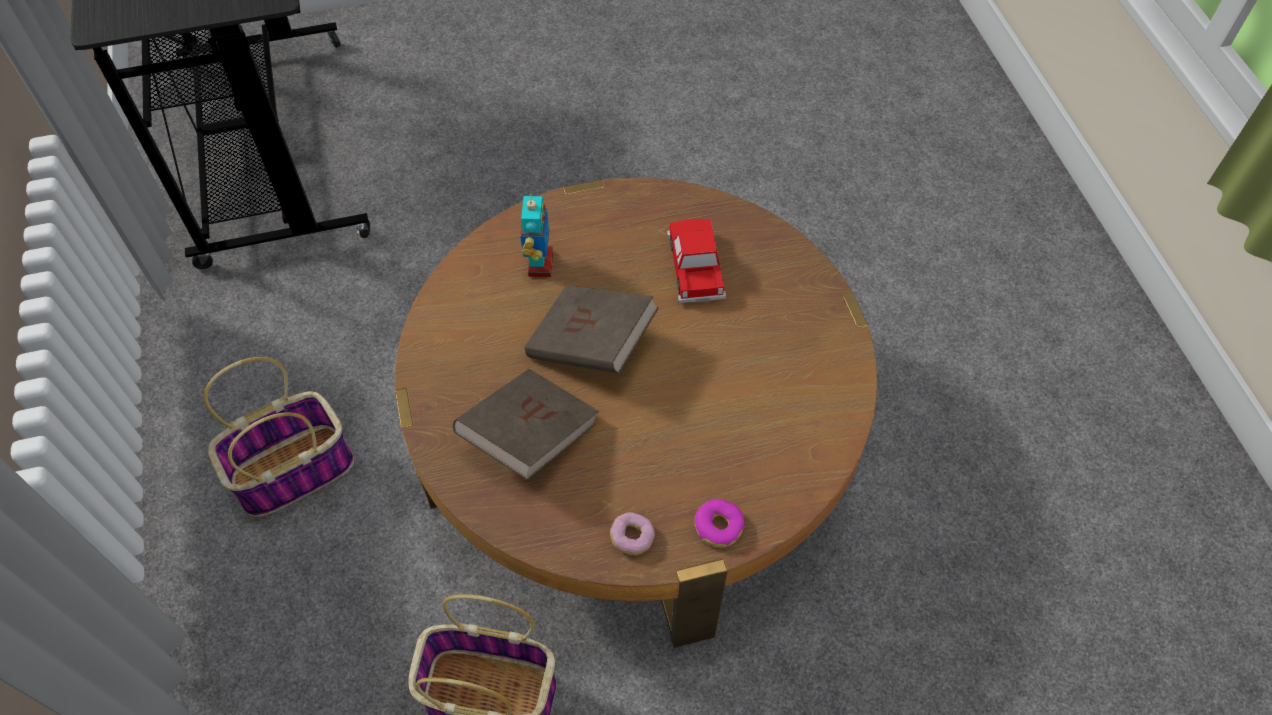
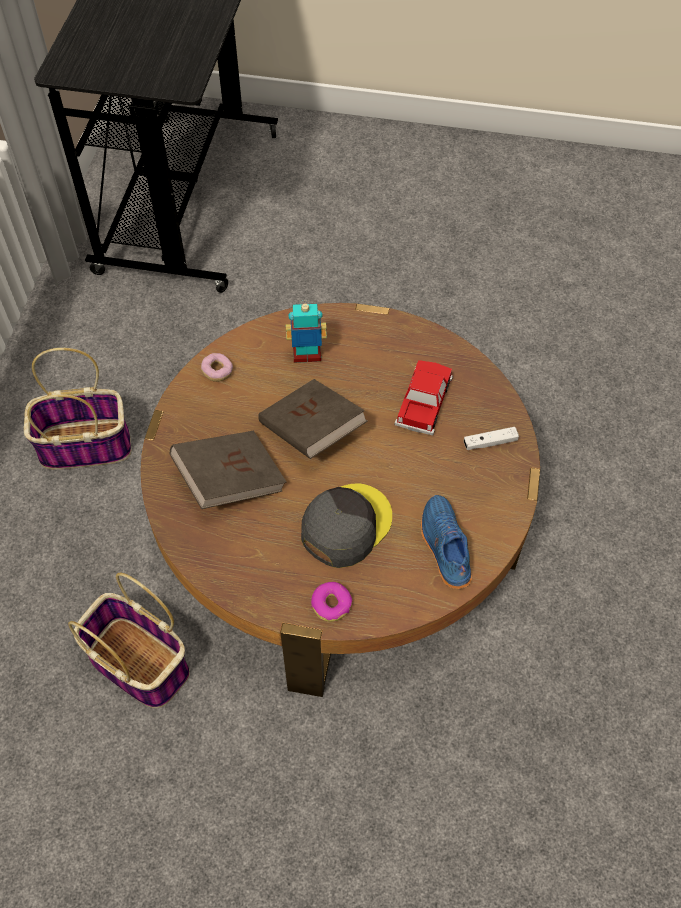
camera: 25 degrees right, 0 degrees up
(539, 263) = (307, 355): toy robot -> toy robot turned 120 degrees counterclockwise
(632, 538) = (263, 585): donut -> donut (217, 372)
(686, 433) = (345, 525): none -> grey cap
(787, 283) = (490, 442): none -> white game controller
(802, 413) = (444, 547): none -> blue shoe

